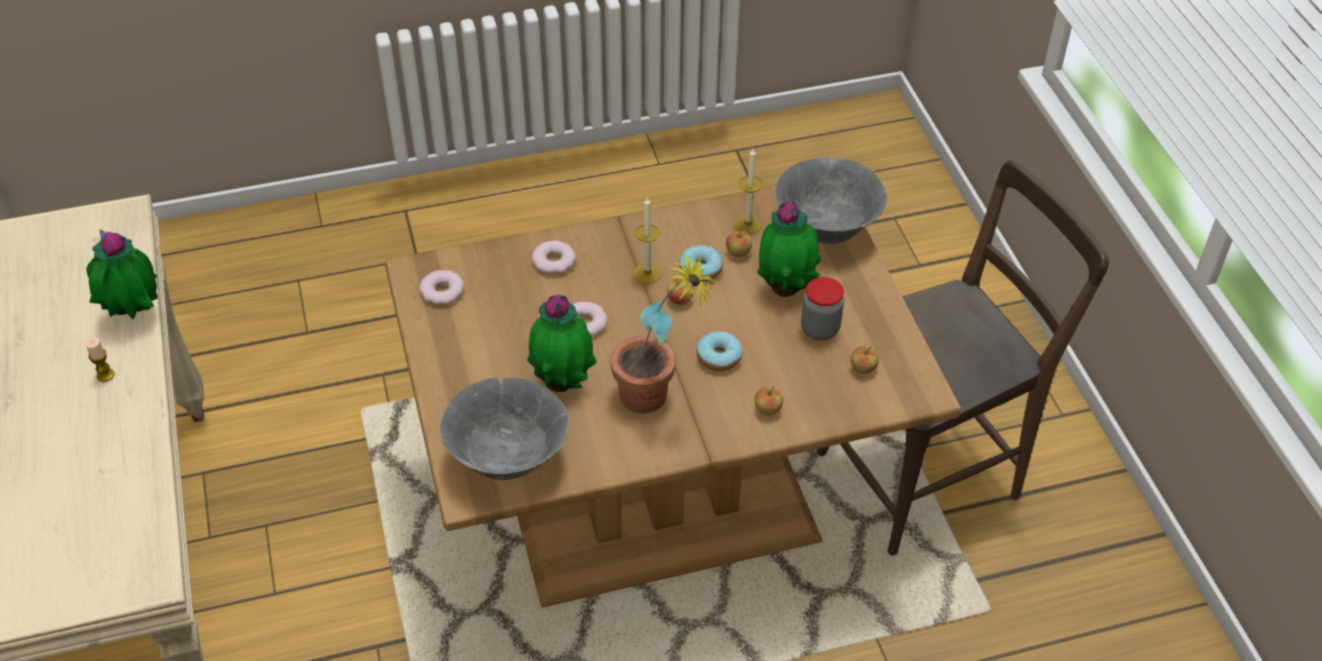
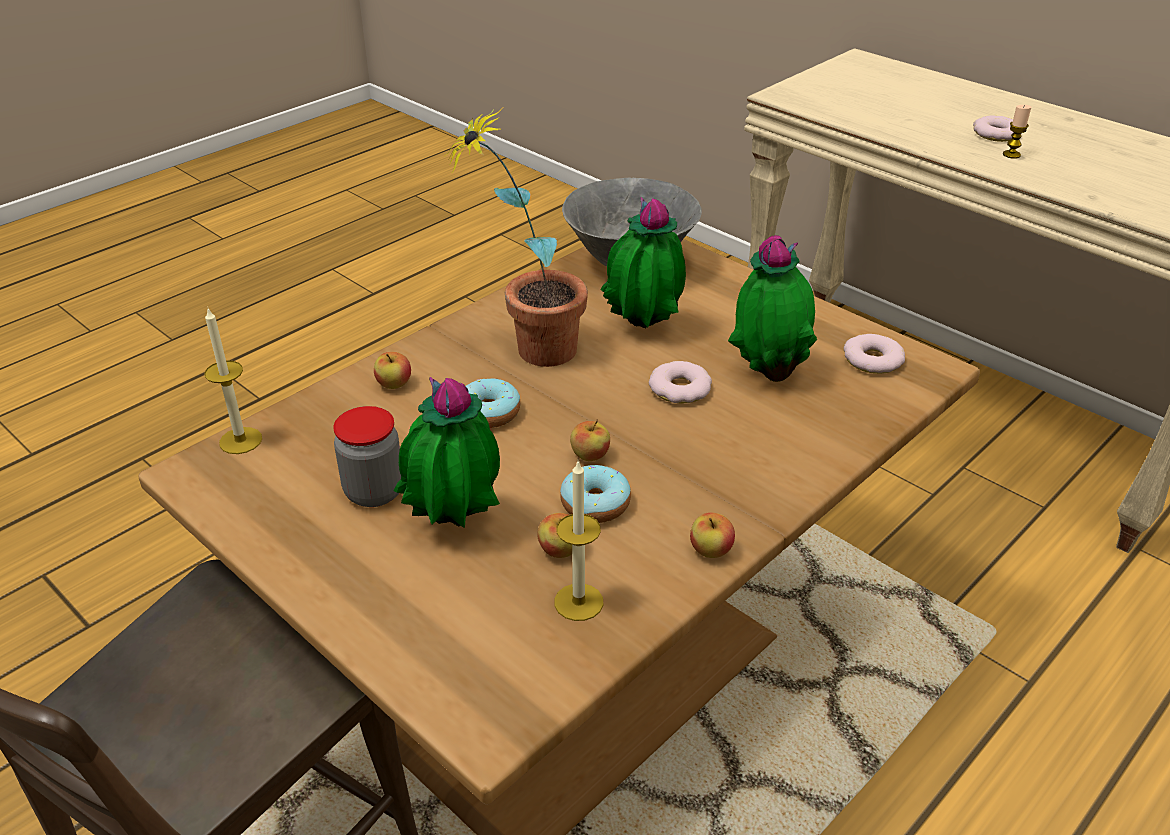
camera: 150 degrees right, 10 degrees down
(134, 316) = (1068, 188): potted plant -> potted plant (768, 374)
(554, 261) = (793, 438): donut -> donut (996, 134)
(647, 273) = (662, 470): candle -> candle (240, 440)
(827, 230) = (441, 649): grey bowl -> none
(863, 368) = (291, 467): apple -> apple (711, 551)

